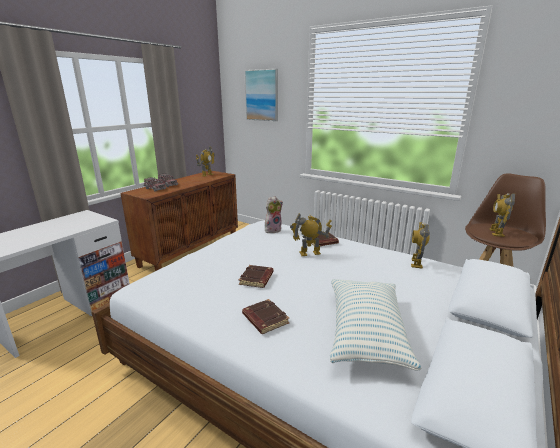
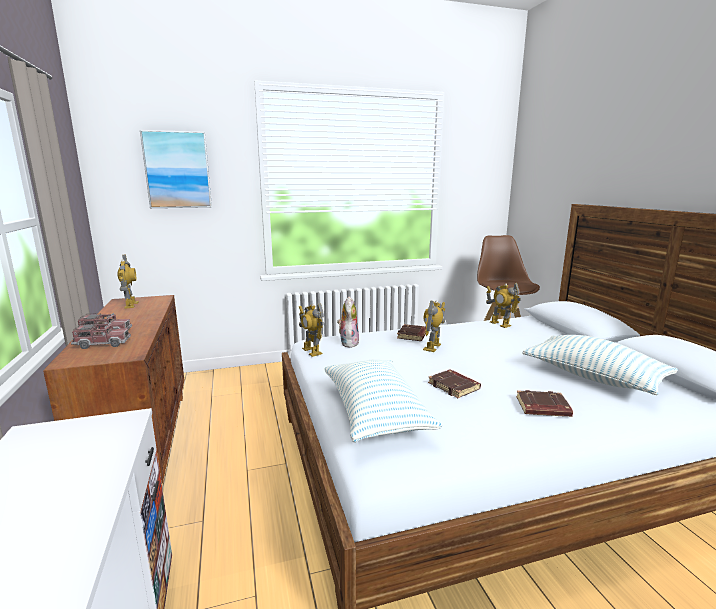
camera: 50 degrees left, 5 degrees down
(190, 267) = (375, 413): none -> pillow
(496, 232) = (509, 284): toy robot -> toy robot (311, 351)

